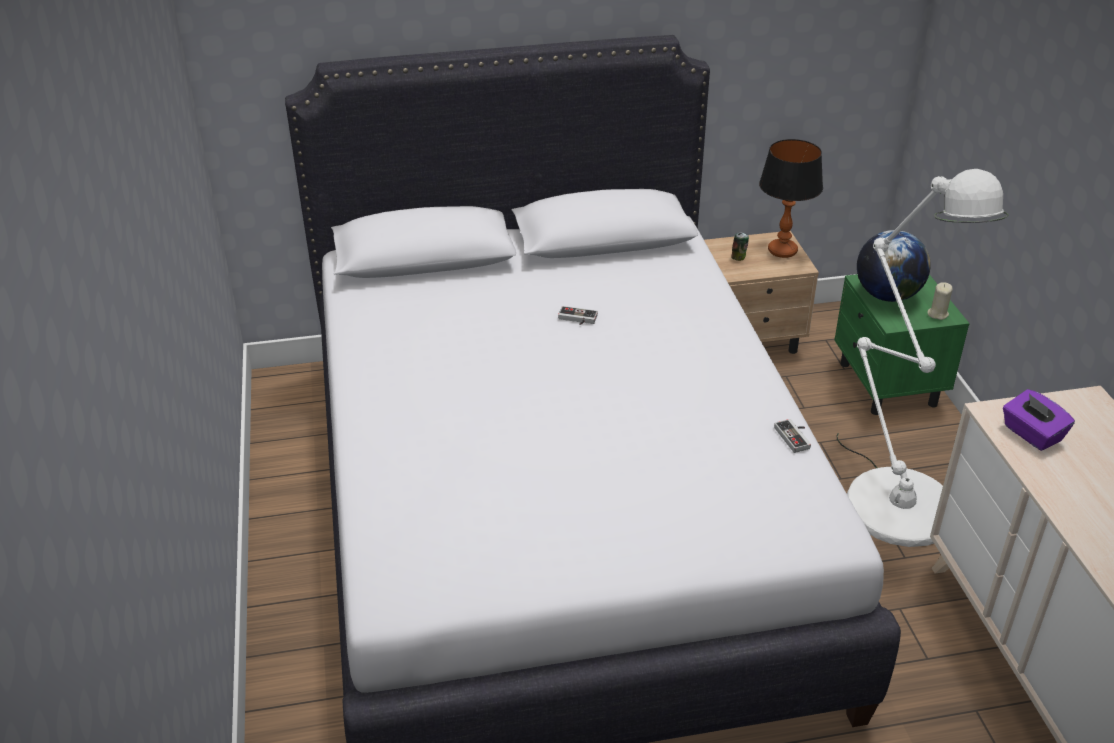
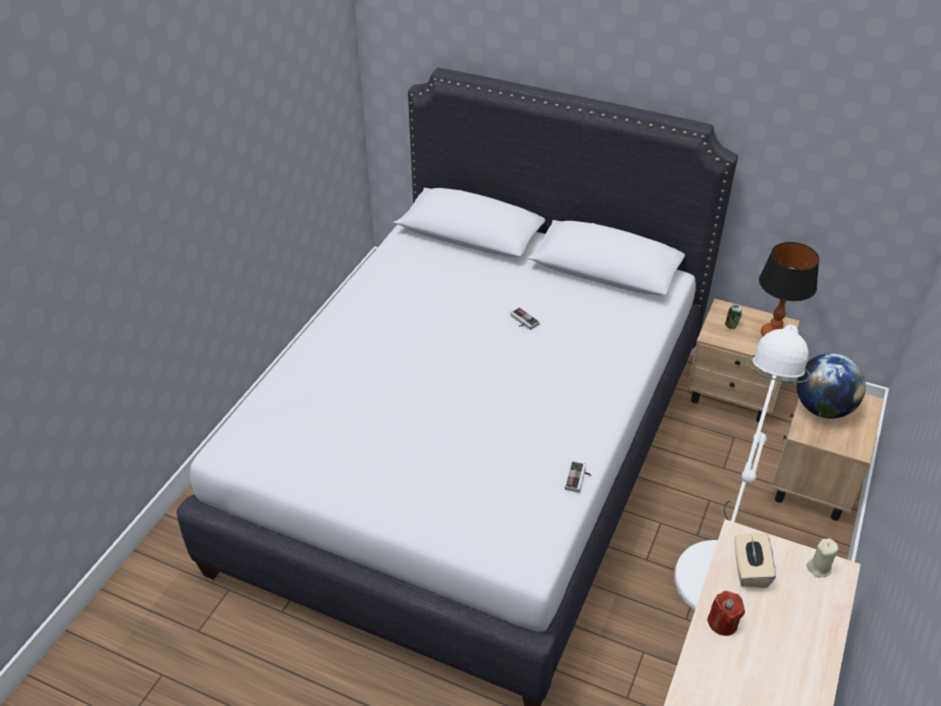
camera: 35 degrees right, 5 degrees up
(887, 385) = (812, 483): green nightstand -> beige nightstand
(937, 314) = (850, 443): beige candle -> beige candle (819, 567)
(1031, 434) = (750, 570): purple tissue box -> beige tissue box
(1062, 489) = (722, 623): none -> red candle

